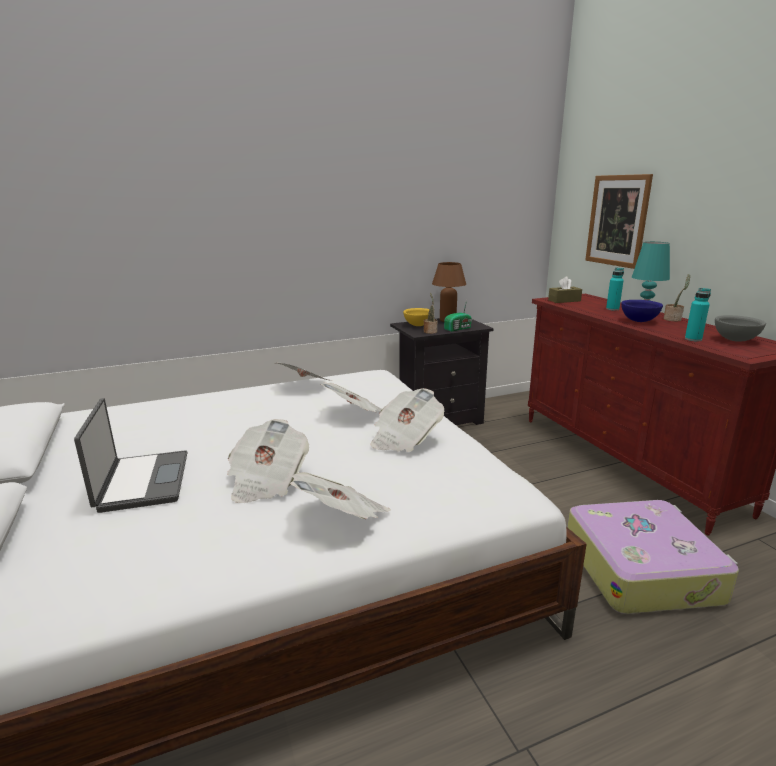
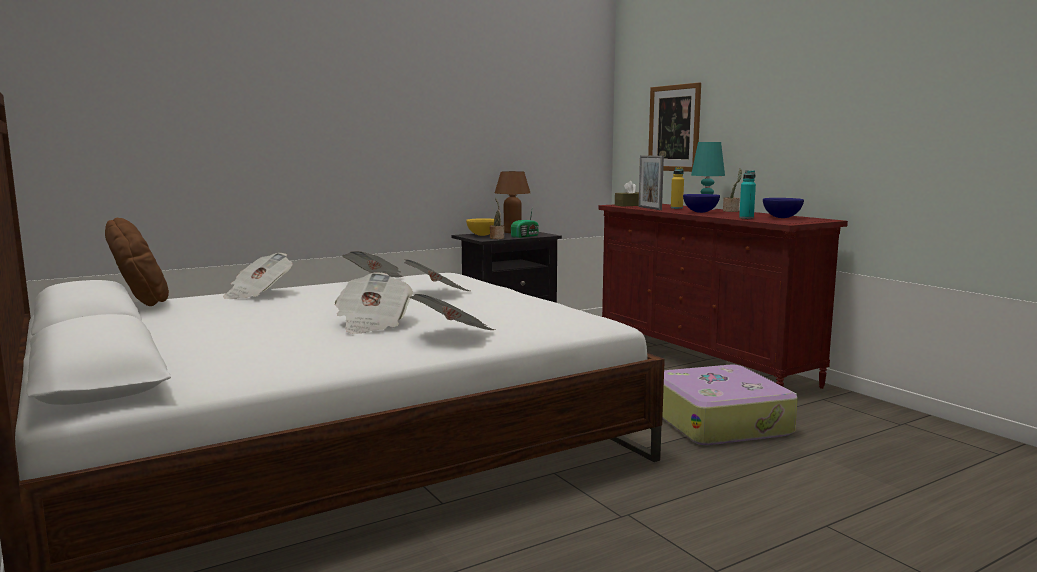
camera: 10 degrees left, 10 degrees down
(78, 418) = (140, 304): none -> brown pillow
(142, 482) = (248, 330): laptop -> none
(404, 438) = (492, 301): newspaper -> newspaper (258, 294)
(584, 309) = (649, 208): none -> picture frame
(612, 309) = (676, 208): turquoise bottle -> yellow bottle
(736, 340) = (782, 217): grey bowl -> blue bowl

